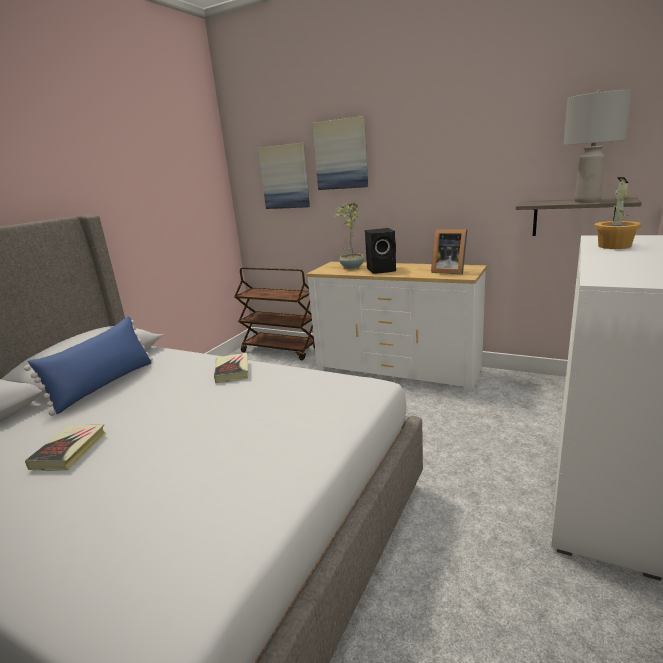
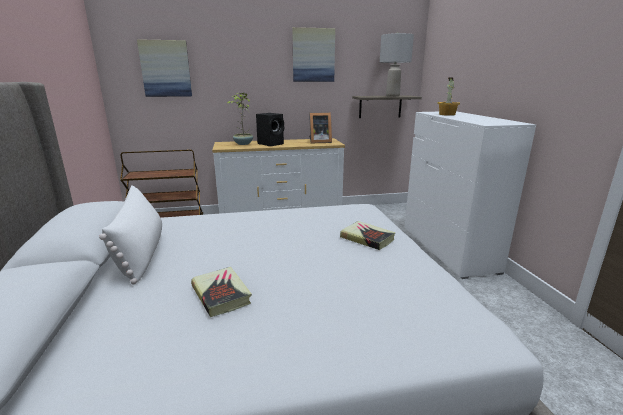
camera: 40 degrees left, 0 degrees up
(104, 385) = (141, 252): blue pillow -> white pillow
(232, 371) = (252, 218): book -> book (367, 238)
(341, 154) = (222, 54): picture -> picture (313, 55)

